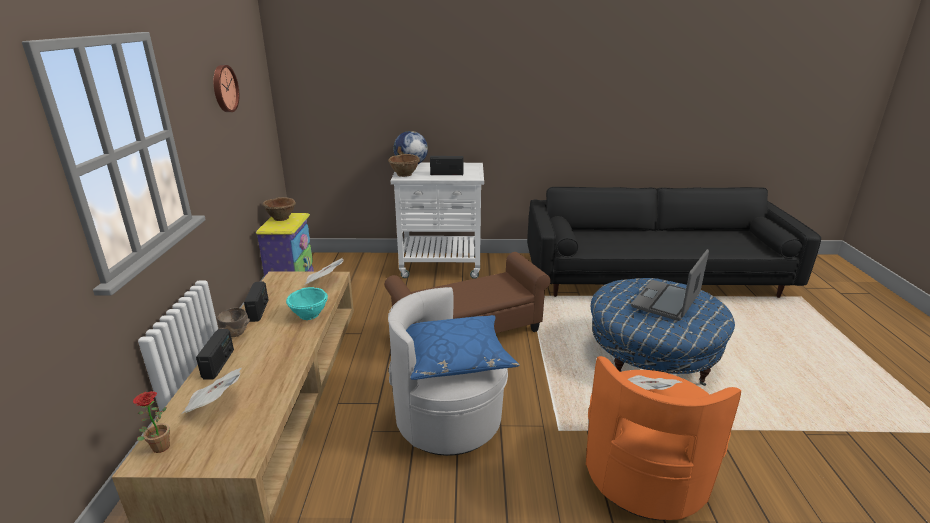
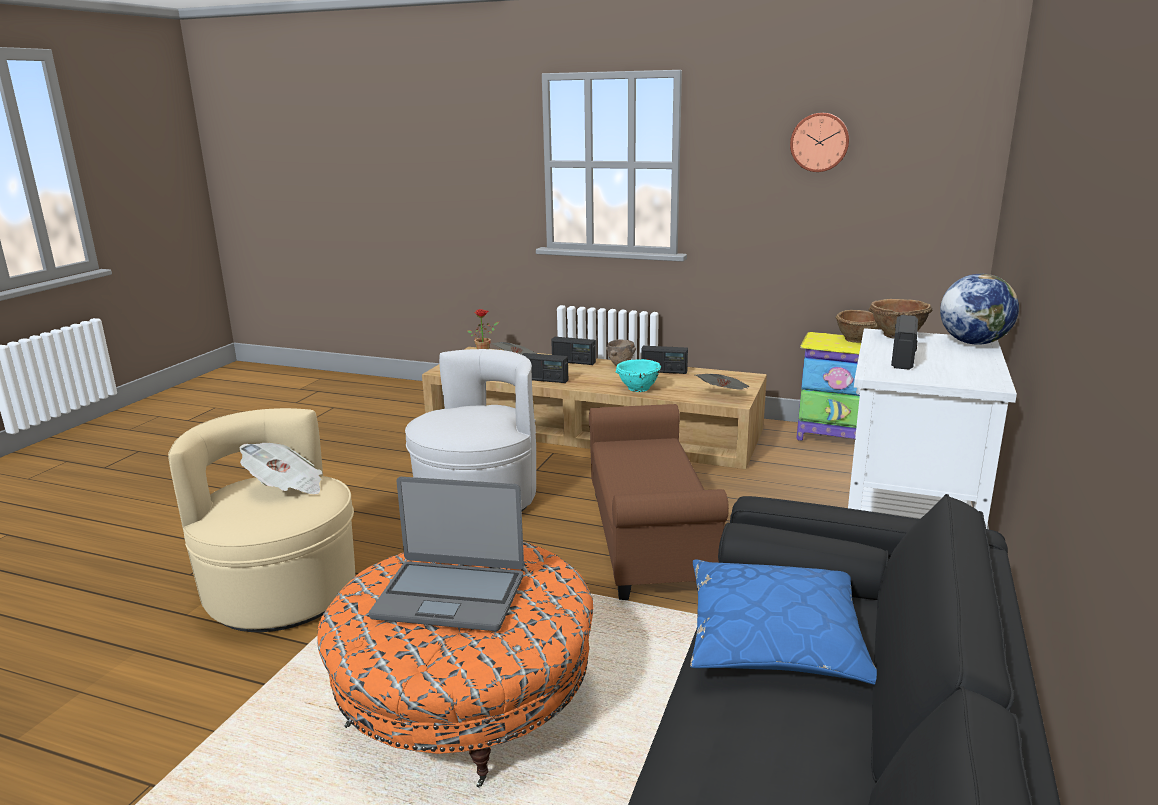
camera: 110 degrees right, 5 degrees down
(283, 369) = (545, 380): none -> radio
(456, 357) = (462, 419): blue pillow -> blue pillow (775, 638)
(645, 474) = (283, 593): orange armchair -> beige armchair
(652, 356) = (465, 702): blue ottoman -> orange ottoman
(666, 301) = (450, 596): laptop -> laptop turned 135 degrees clockwise

